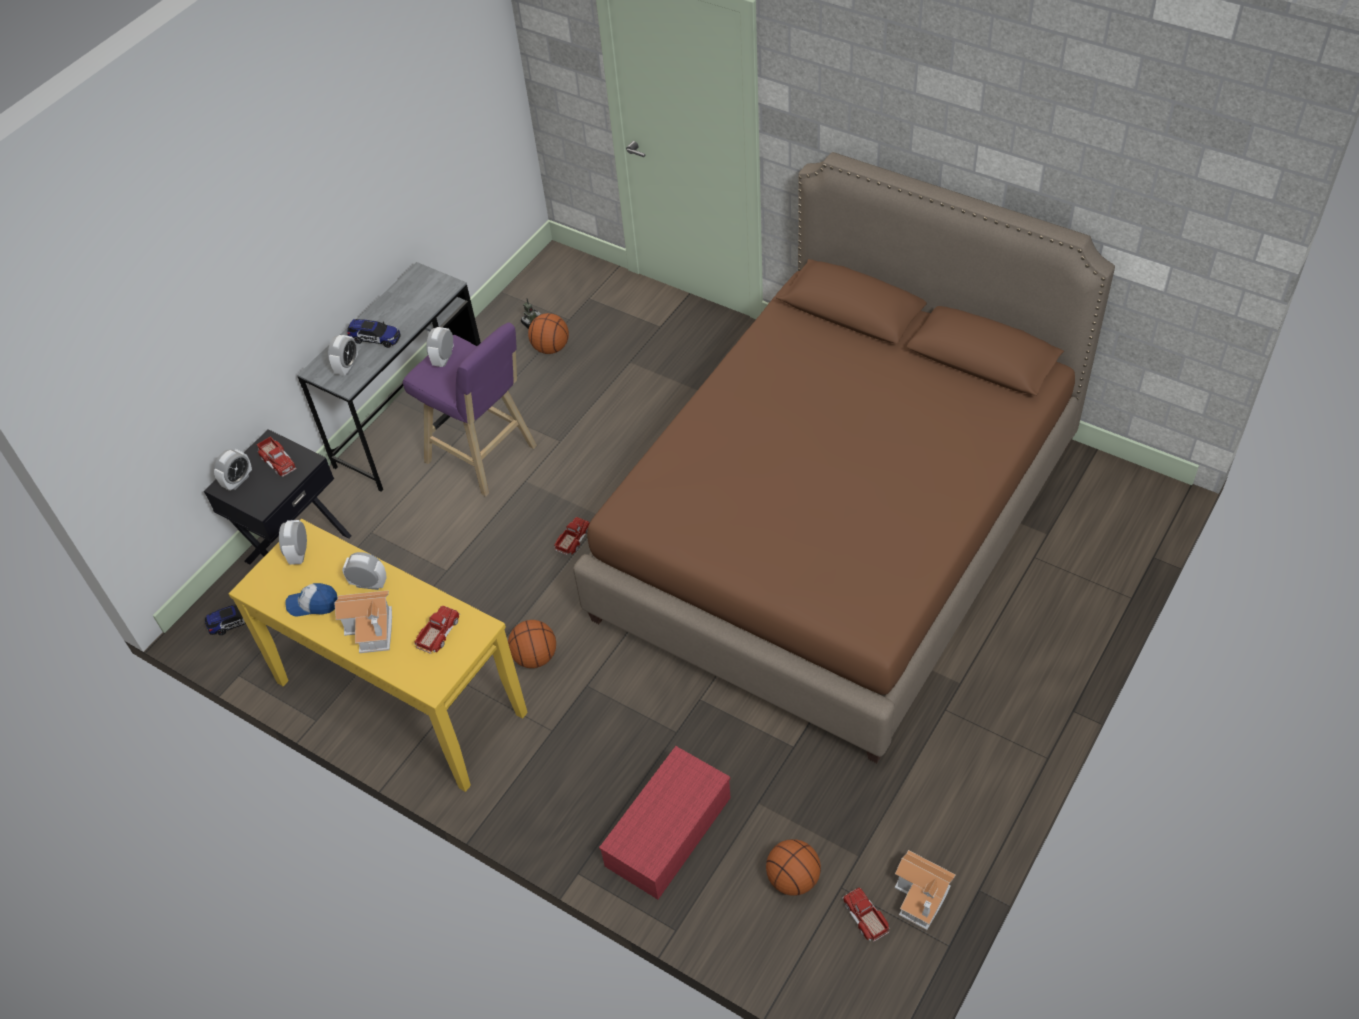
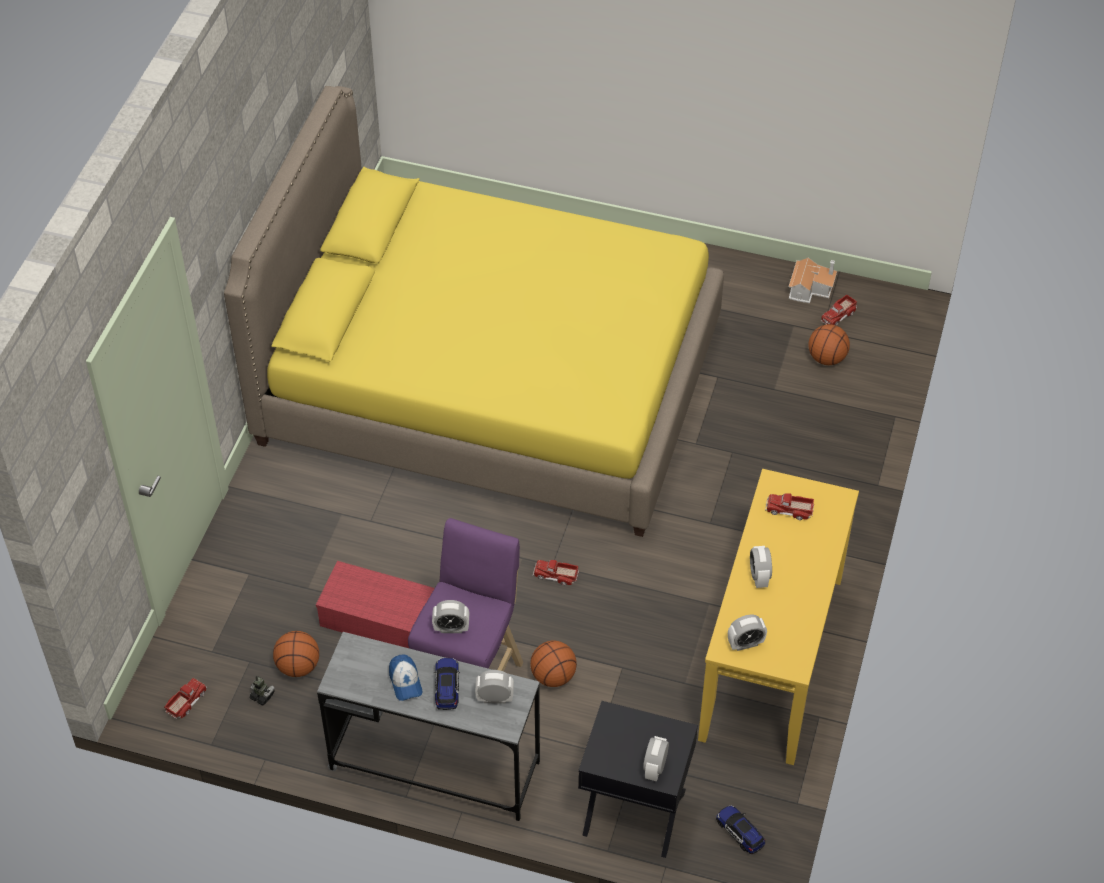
camera: 110 degrees left, 0 degrees up
(238, 481) = (655, 768): alarm clock -> alarm clock turned 90 degrees counterclockwise
(278, 461) = (619, 741): toy truck -> toy truck (186, 701)
(313, 604) = (795, 611): cap -> cap (405, 682)
(372, 628) = (802, 558): toy house -> none
(535, 657) = (694, 568): basketball -> basketball (553, 676)
(668, 829) = (818, 438): red storage box -> red storage box (379, 619)
(838, 529) = (490, 384): brown bed -> yellow bed

